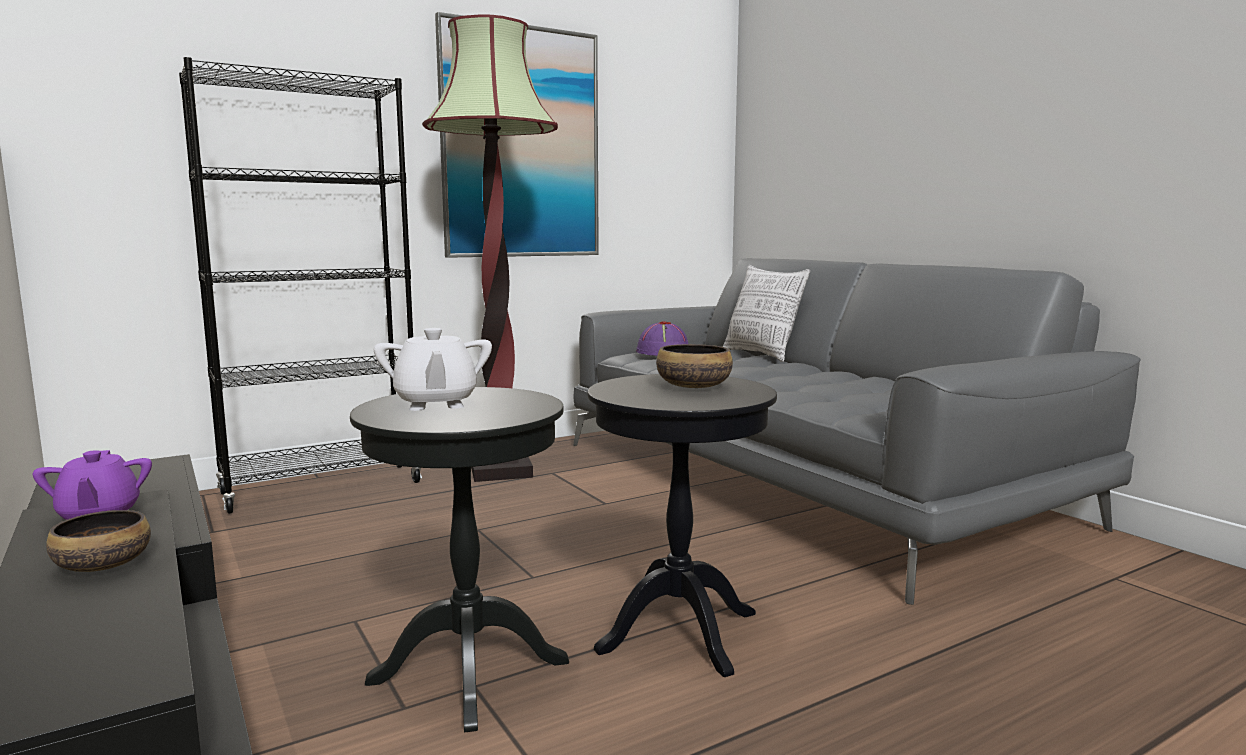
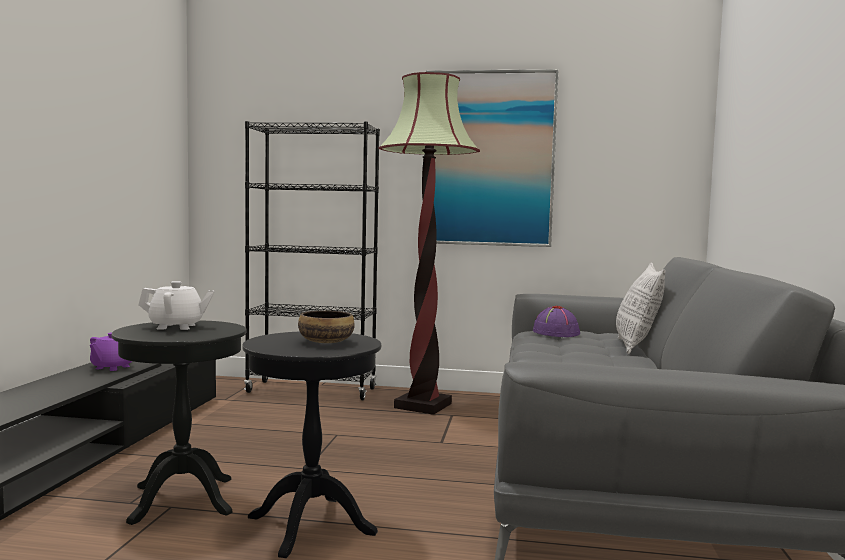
camera: 40 degrees right, 5 degrees down
(102, 564) = (65, 385): bowl -> none
(435, 404) = (177, 327): white teapot -> white teapot turned 120 degrees counterclockwise

